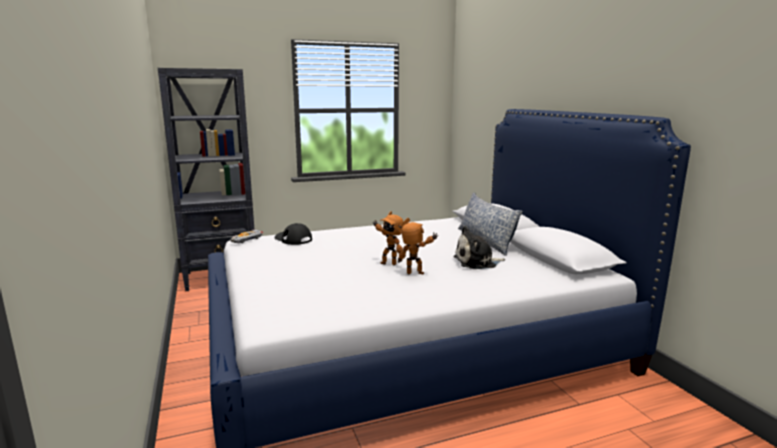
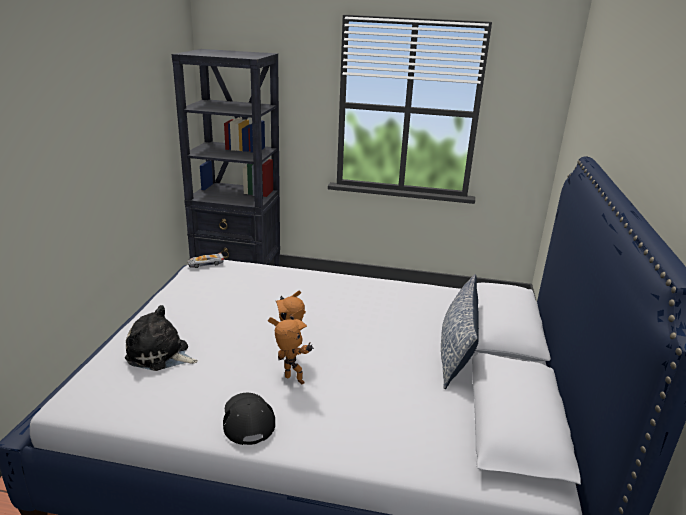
camera: 30 degrees right, 10 degrees up
(293, 239) = (243, 277): black cap -> black cap (248, 419)
(477, 262) = (391, 388): plush toy -> plush toy (160, 355)

